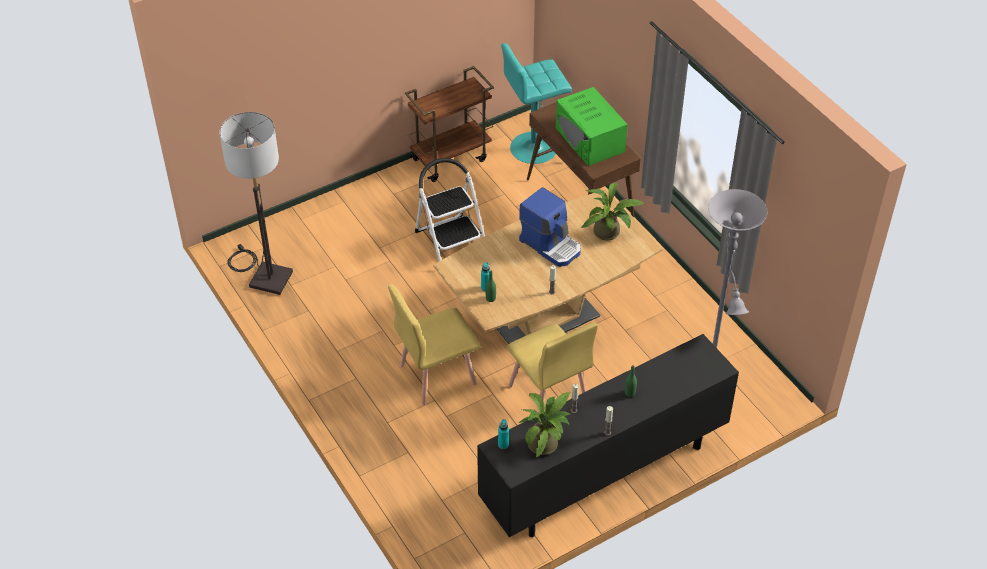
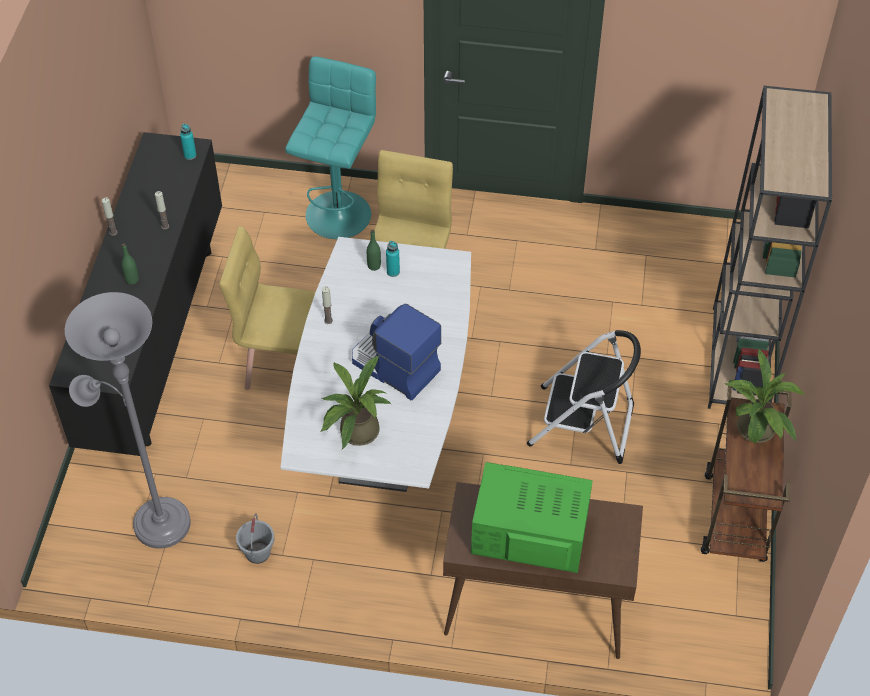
camera: 130 degrees right, 5 degrees up
(262, 274) = (683, 242): floor lamp -> none
(338, 206) = (740, 361): none -> bookcase
(533, 148) = (682, 627): turquoise stool -> turquoise stool (339, 214)
(546, 320) = (384, 431): brown dining table -> white dining table
(546, 443) = (156, 184): potted plant -> potted plant (755, 433)
(551, 245) = (394, 367): coffee machine -> coffee machine turned 45 degrees clockwise
(677, 320) = (257, 552): none -> grey bucket

